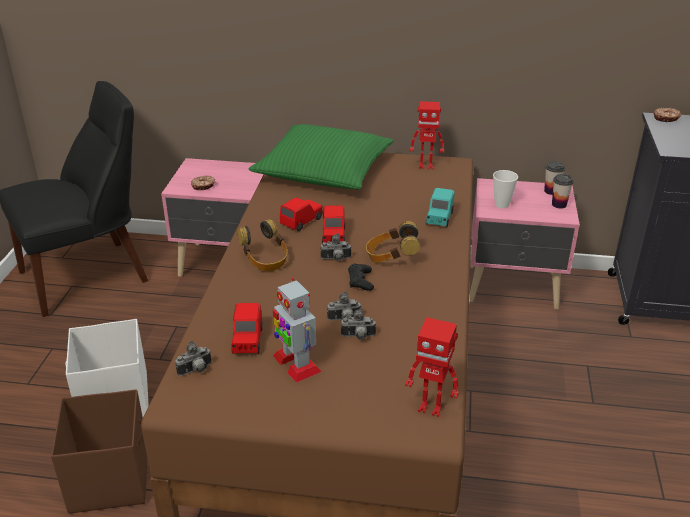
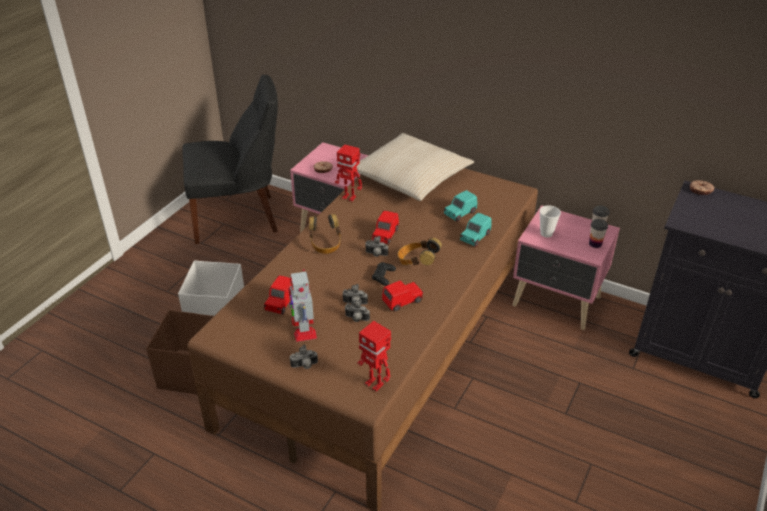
camera: 20 degrees right, 5 degrees up
(196, 370) = (236, 316): camera -> camera (304, 366)
(302, 221) = (369, 218): red toy car -> red toy car (402, 301)
(323, 171) = (410, 177): green pillow -> beige pillow
(405, 197) = (459, 213): none -> turquoise toy car
(425, 166) = (493, 188): toy robot -> toy robot (349, 197)

